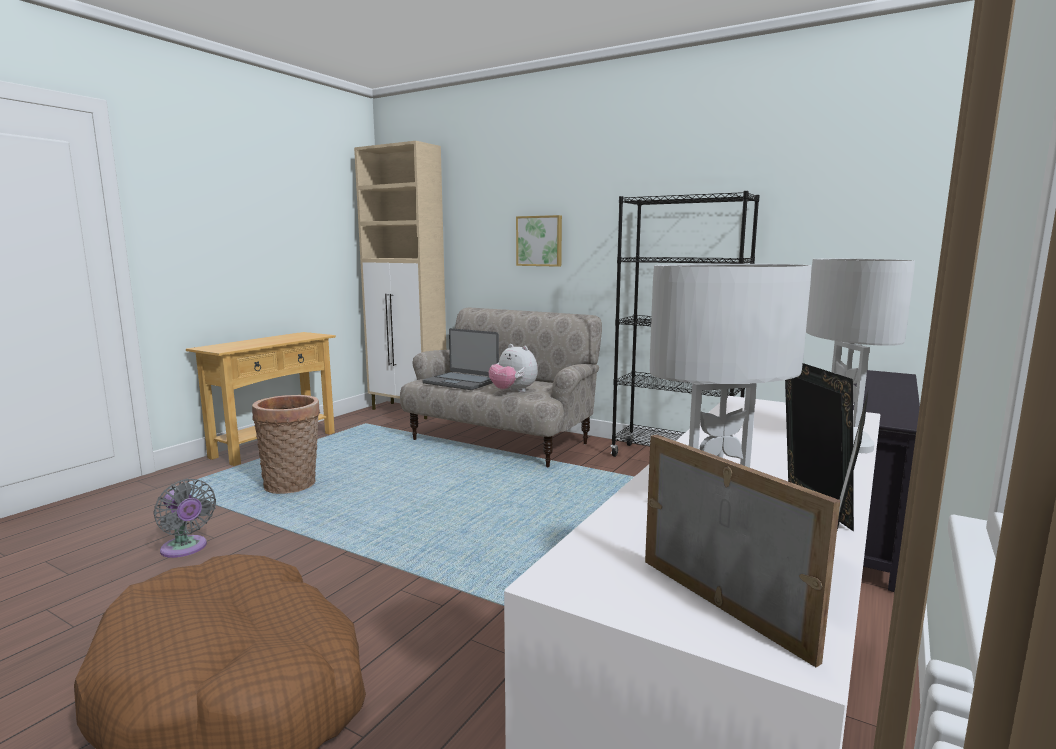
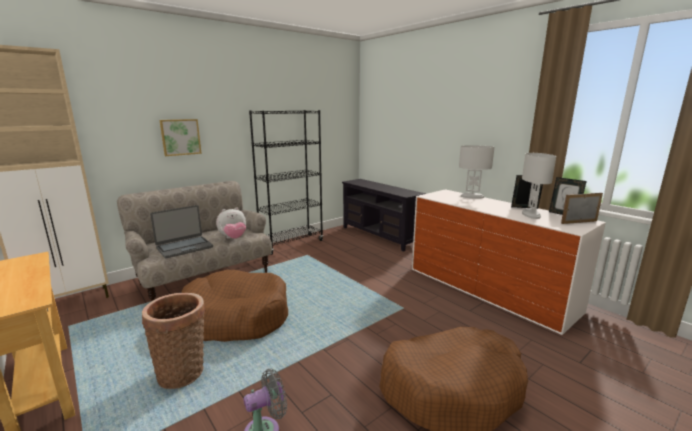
camera: 70 degrees left, 5 degrees up
(409, 480) = (235, 317): none -> brown dog bed

